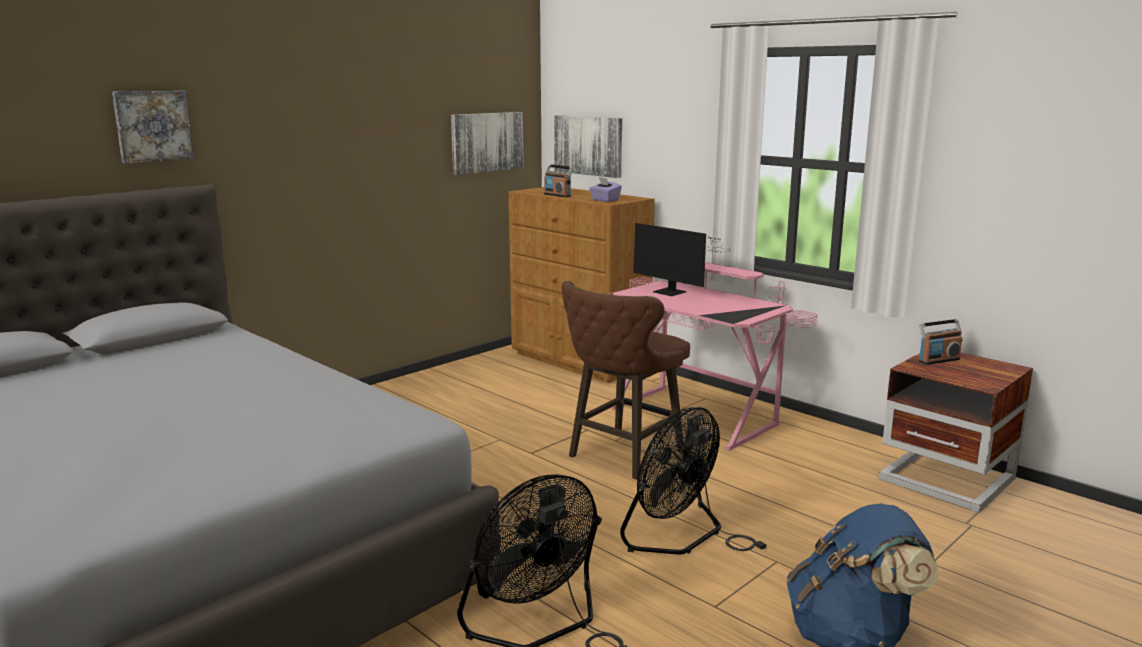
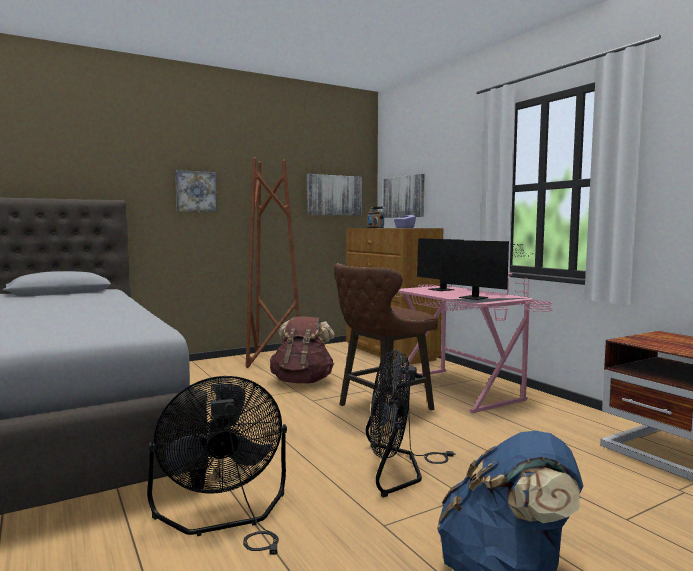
camera: 15 degrees right, 10 degrees down
(152, 126) = (90, 161): picture -> picture (195, 191)
(424, 390) = (269, 360): none -> brown clothes rack
(497, 423) = (302, 381): none -> brown backpack
(690, 534) = (399, 466): black fan -> black fan turned 60 degrees counterclockwise
(728, 311) = (476, 298): none -> monitor
(938, 360) = (657, 337): radio -> none

